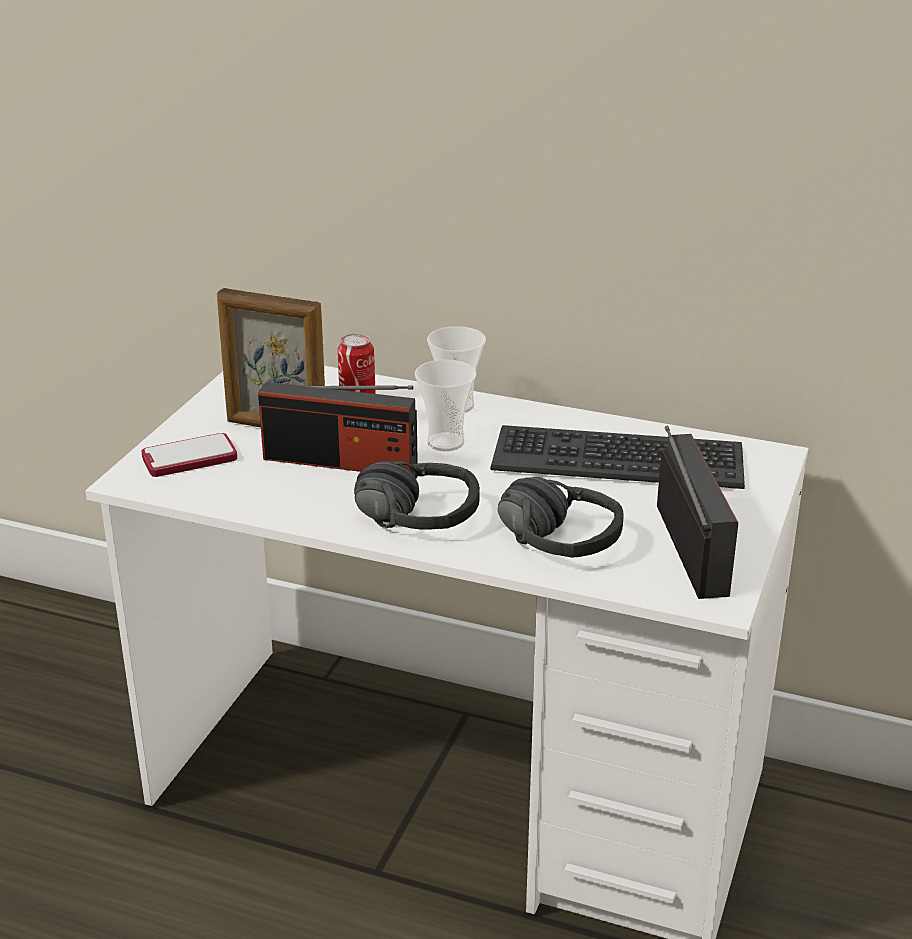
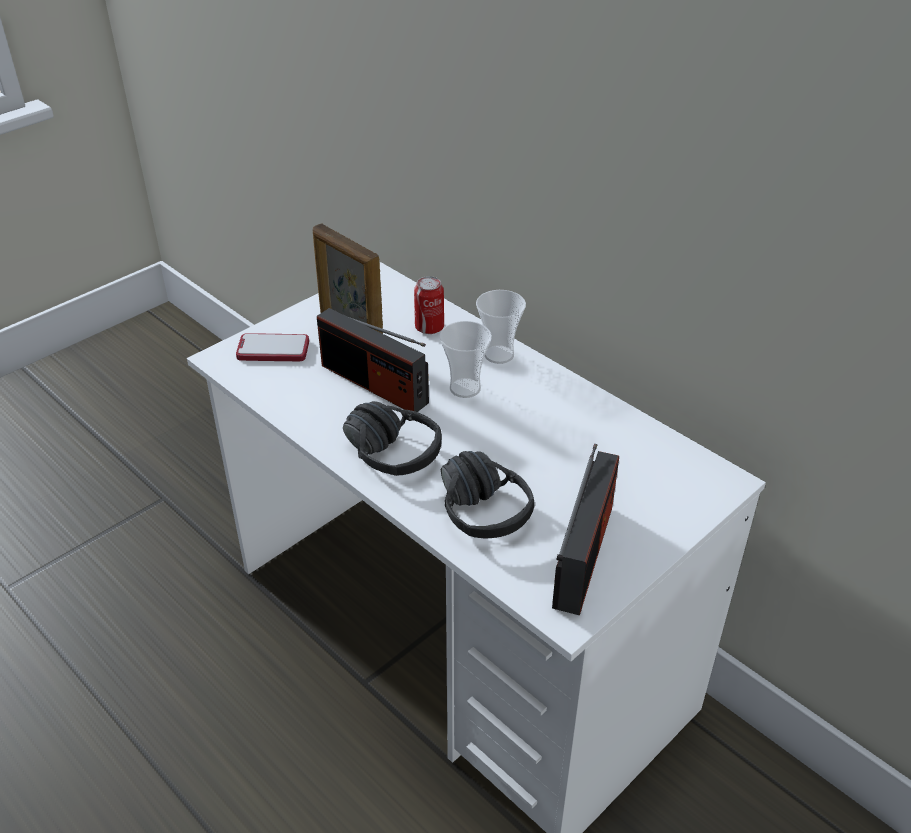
camera: 25 degrees right, 10 degrees up
(618, 458) = (590, 444): keyboard -> none

